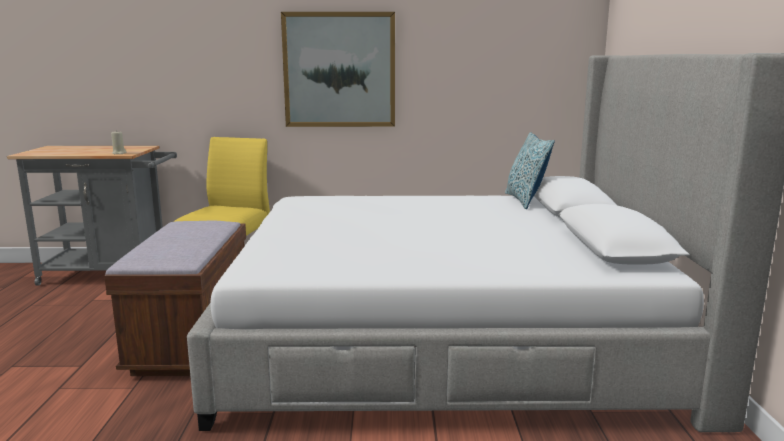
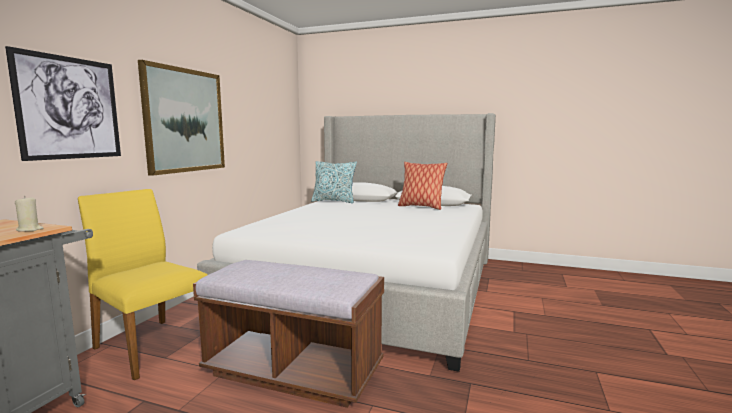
camera: 70 degrees left, 5 degrees down
(213, 64) = (70, 108): none -> picture
(560, 243) = (421, 207): none -> pillow

